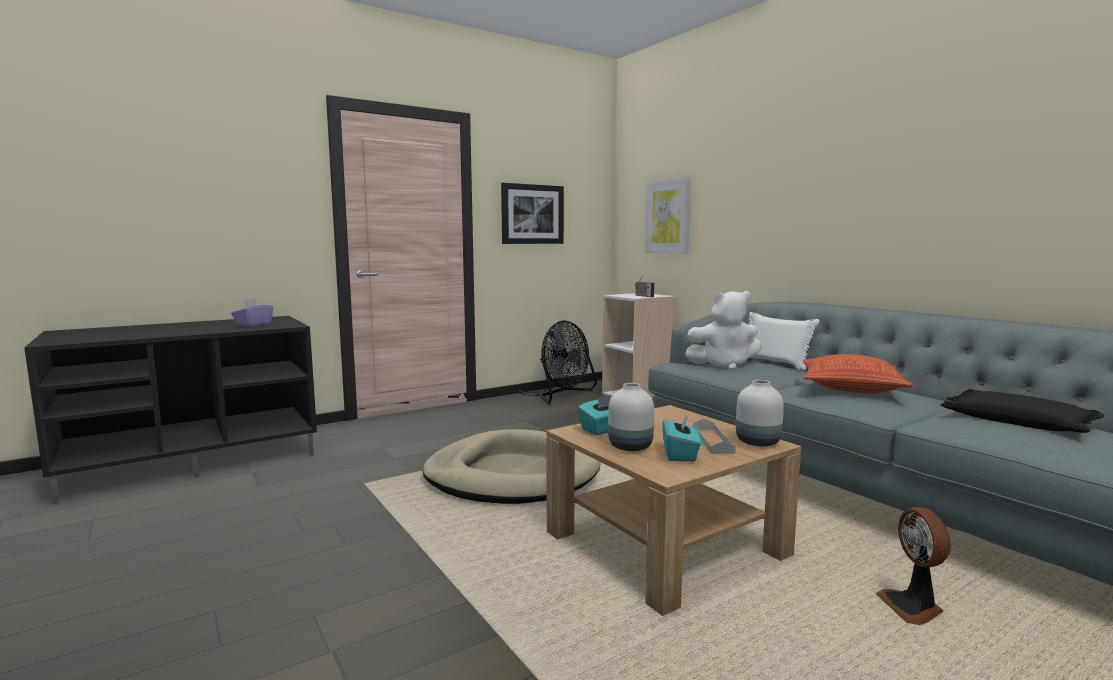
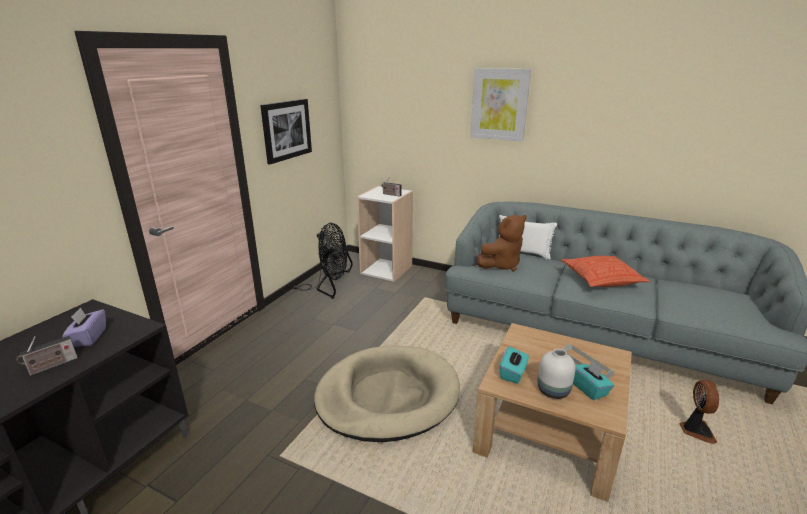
camera: 30 degrees left, 15 degrees up
(211, 329) = (51, 366): none -> radio
(668, 217) = (401, 124): picture -> picture (499, 104)
(723, 365) = (501, 265): white plush toy -> brown plush toy
(757, 442) = (608, 355): white vase -> none
(912, 607) = (696, 430): fan -> fan turned 135 degrees counterclockwise
(1018, 420) = (704, 295): black pillow -> none

